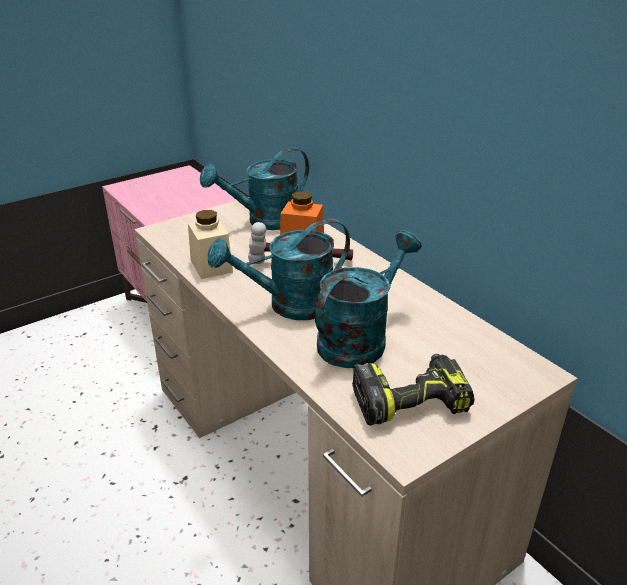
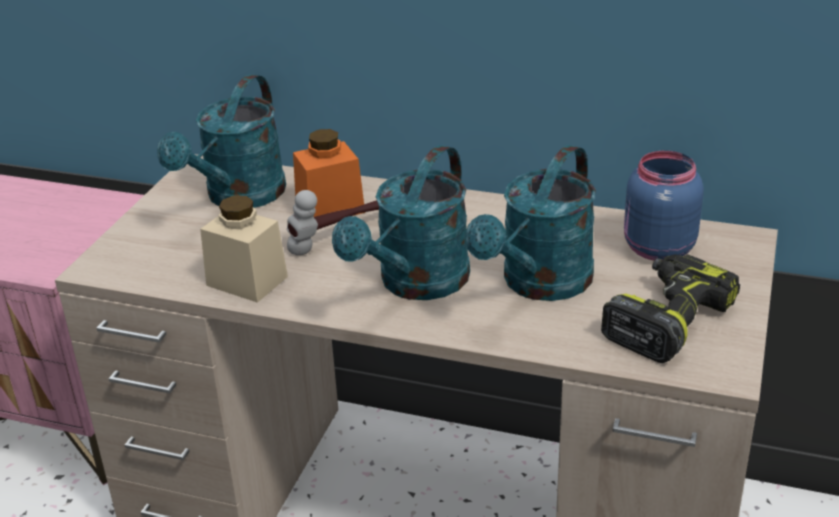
camera: 35 degrees left, 0 degrees up
(359, 338) = (539, 285): turquoise watering can -> turquoise watering can turned 150 degrees counterclockwise
(465, 351) = (656, 249): none -> blue jar

